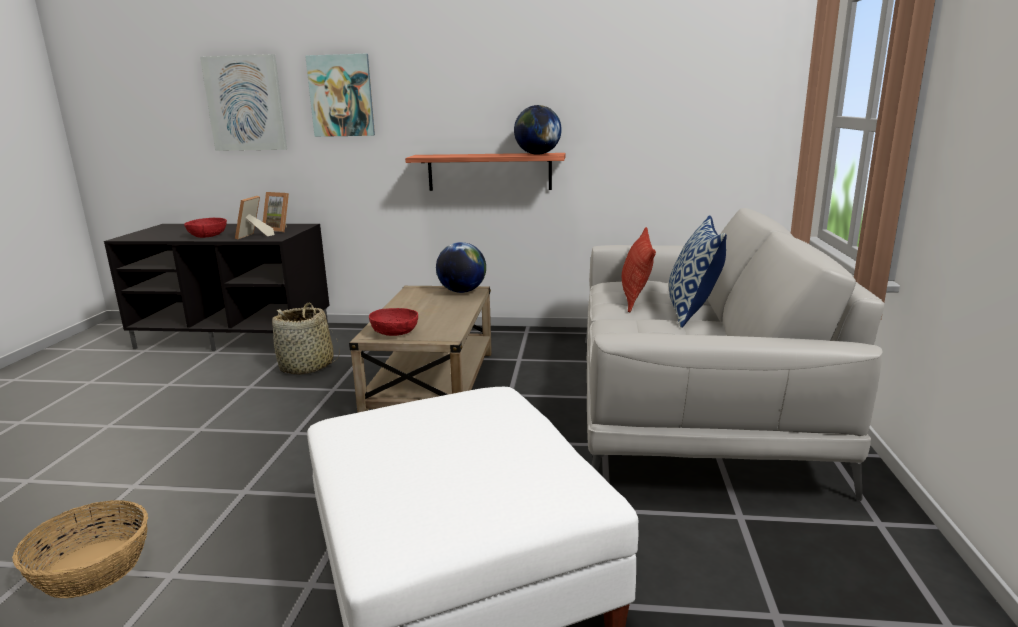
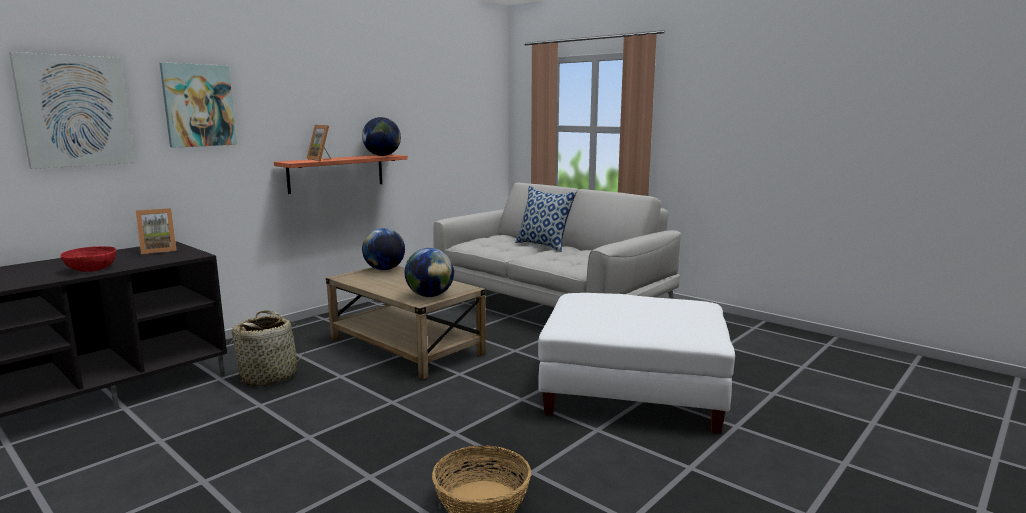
camera: 55 degrees left, 5 degrees down
(254, 236) = (160, 259): picture frame -> picture frame (322, 159)
(395, 333) = (430, 295): red bowl -> globe
(635, 295) = (495, 246): pillow -> none

